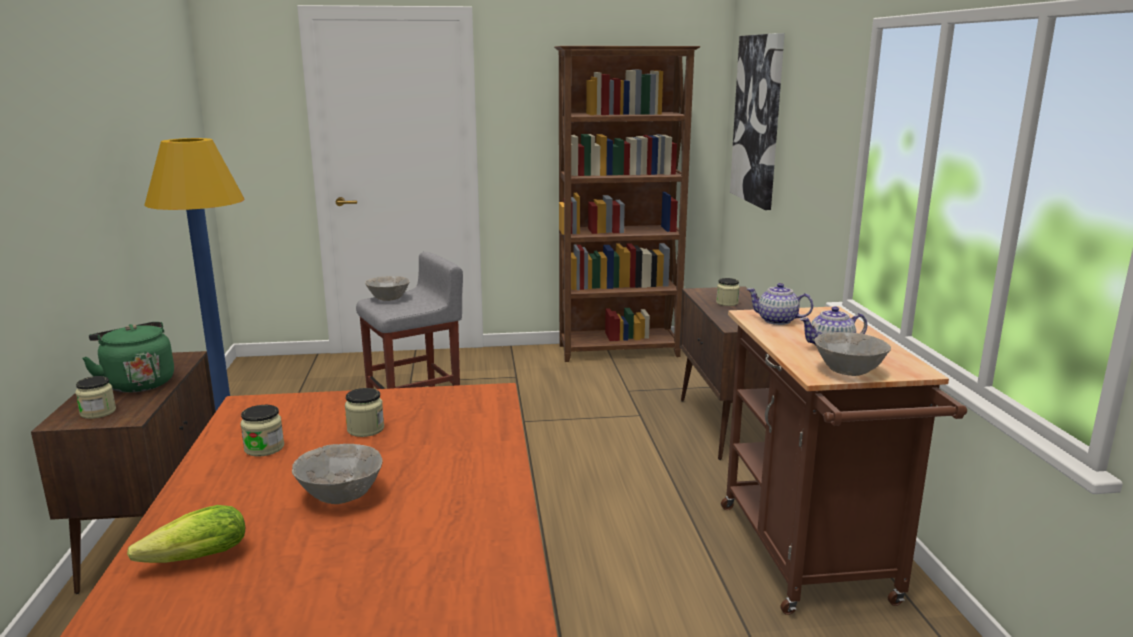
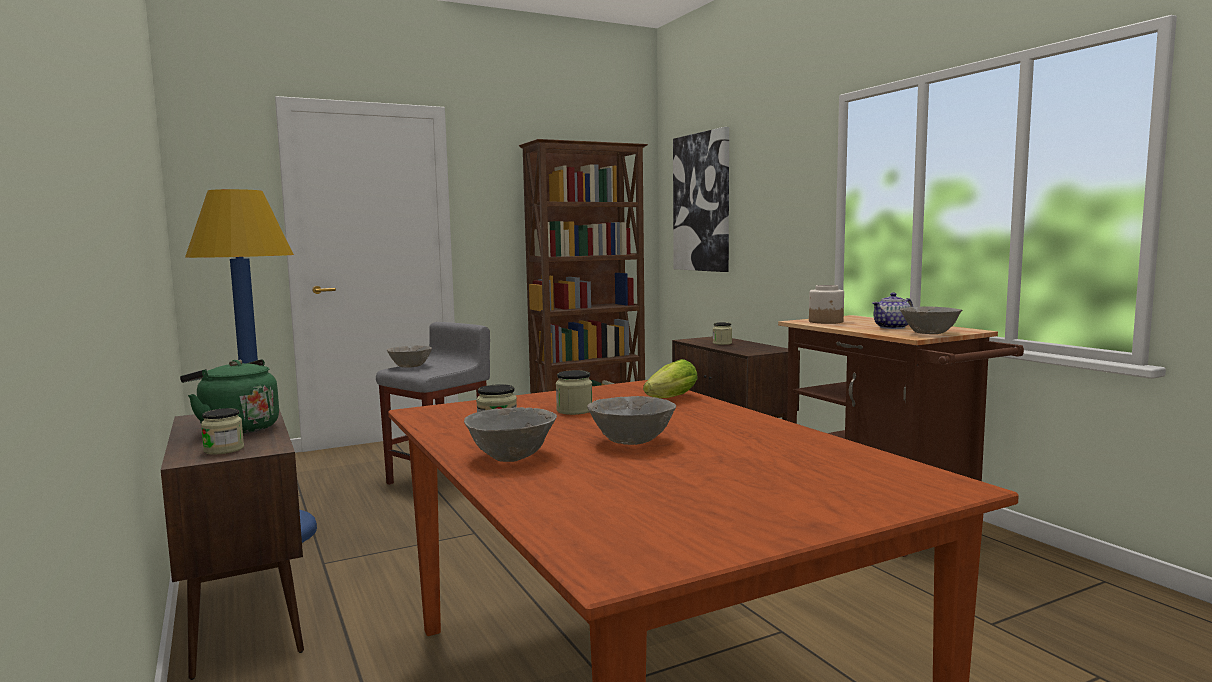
camera: 20 degrees left, 10 degrees down
(191, 560) = (566, 488): lettuce -> lettuce (668, 399)
(218, 497) = (512, 456): none -> grey bowl
(777, 321) = (826, 322): teapot -> jar

